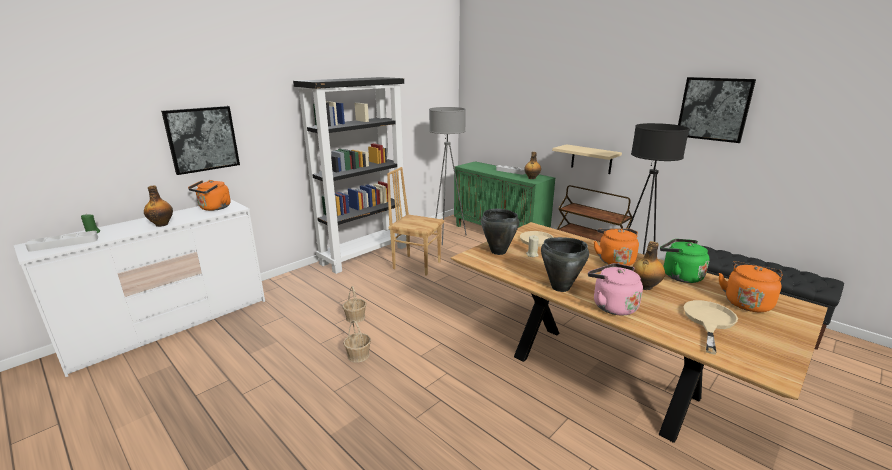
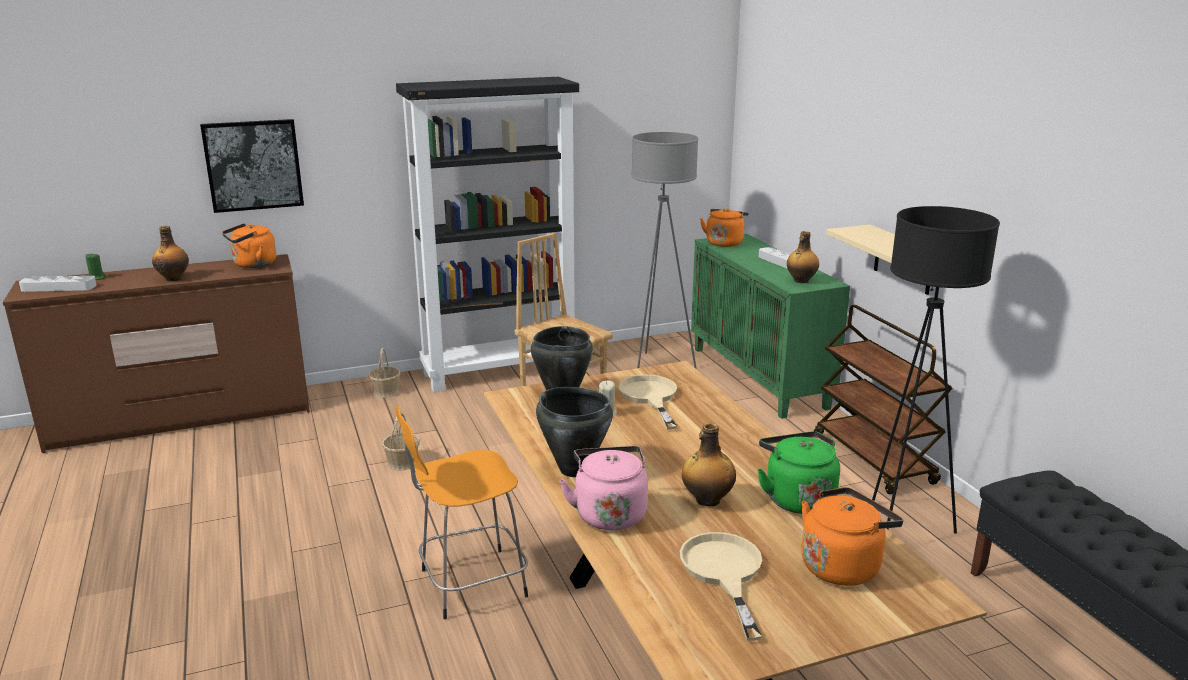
camera: 25 degrees right, 0 degrees up
(172, 325) = (183, 418): white dresser -> brown dresser
(358, 355) = (360, 515): basket -> basket (386, 391)
(464, 377) = (469, 584): none -> orange stool
(614, 260) = (726, 450): orange kettle -> orange kettle (724, 243)
(708, 321) = (724, 573): beige frying pan -> beige frying pan turned 60 degrees counterclockwise
(714, 109) = (1086, 192): picture -> none

